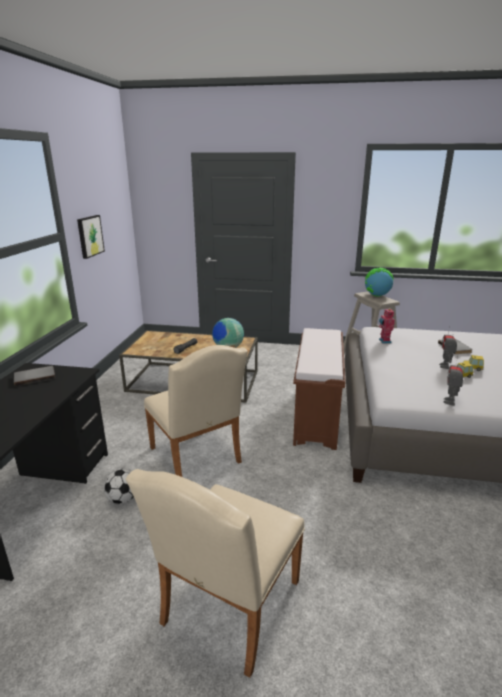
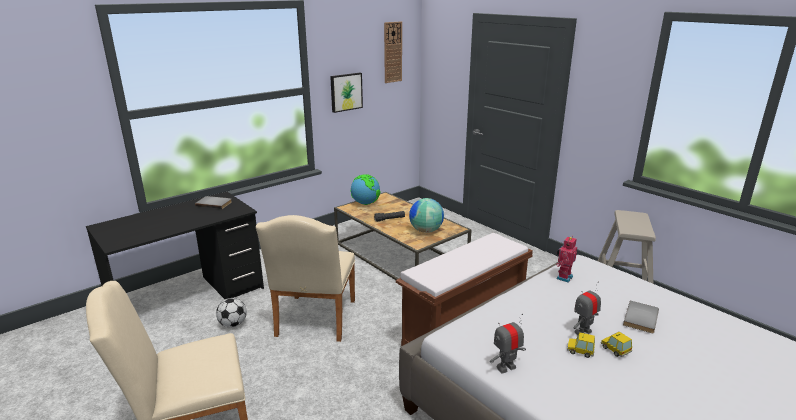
camera: 40 degrees right, 0 degrees up
(114, 194) = (392, 52): none -> wall clock
(376, 295) = (639, 220): globe -> globe (365, 203)

